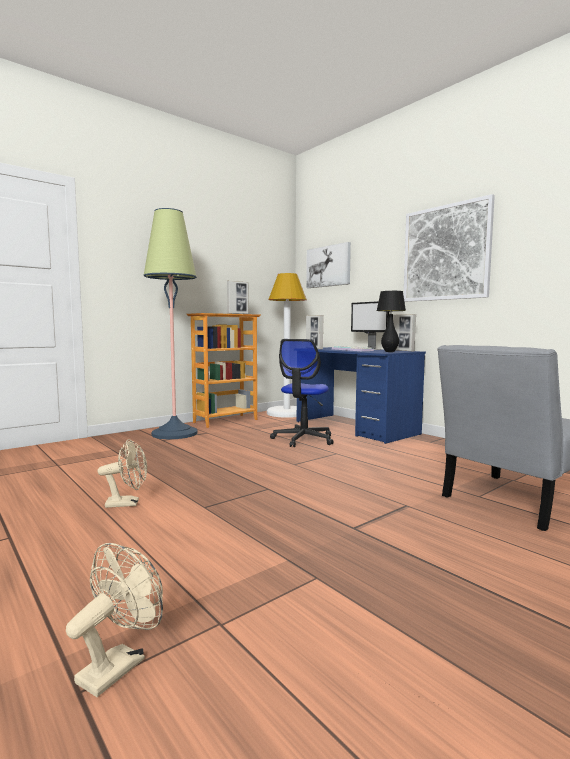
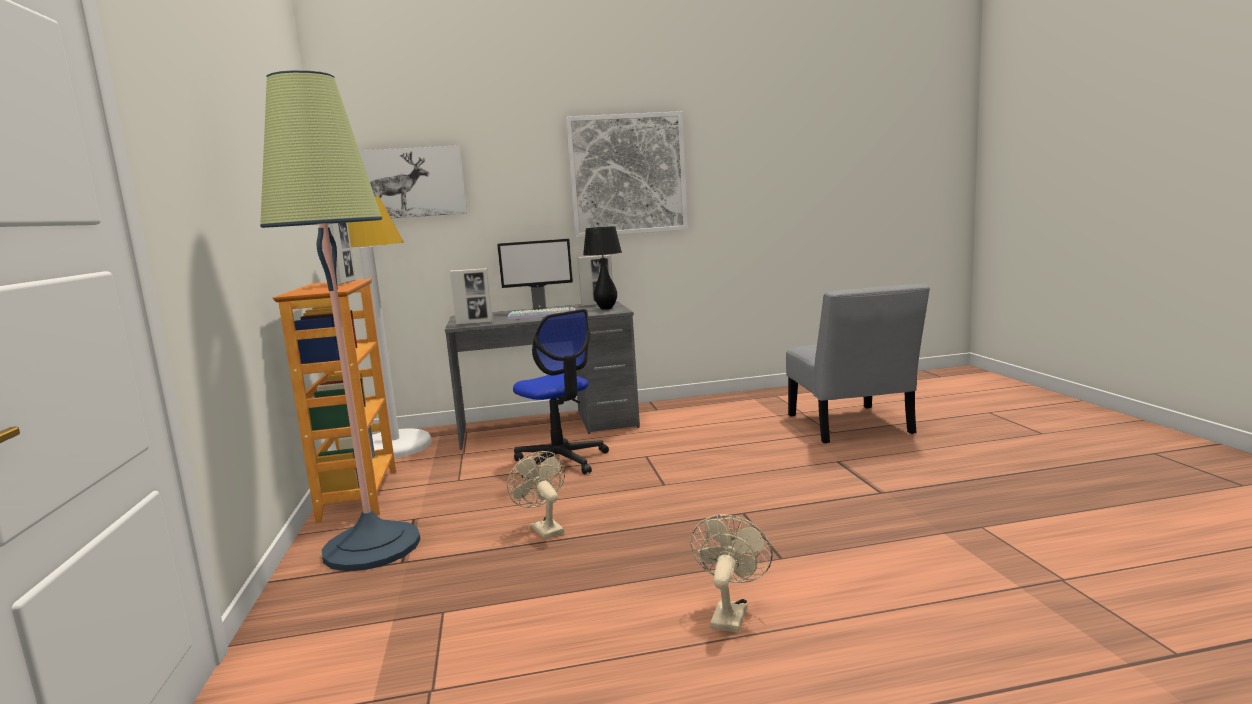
camera: 60 degrees left, 5 degrees up
(119, 664) = (1134, 633): beige fan -> beige fan (543, 528)
(355, 428) = (548, 426): blue desk -> grey desk

